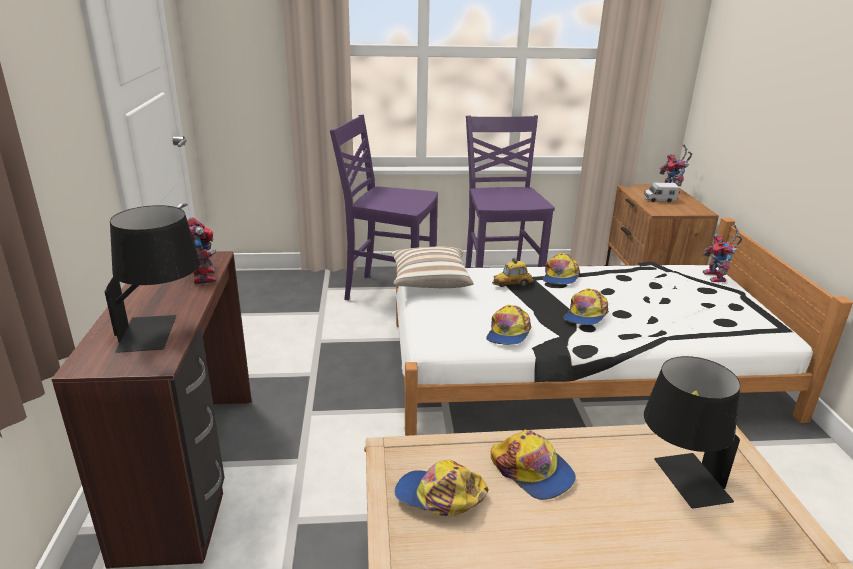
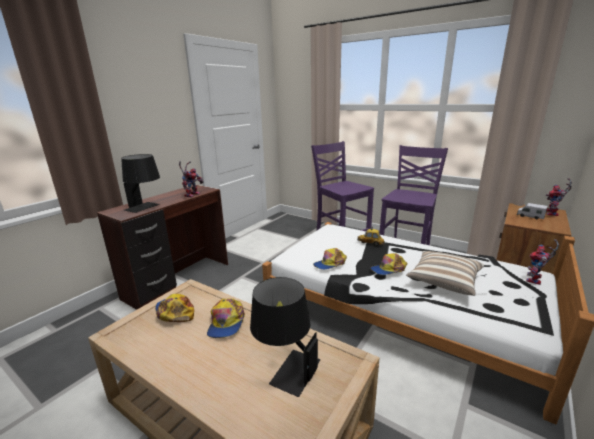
camera: 40 degrees right, 5 degrees down
(429, 281) = (329, 231): pillow -> pillow (444, 281)
(560, 276) = (407, 247): cap -> none

